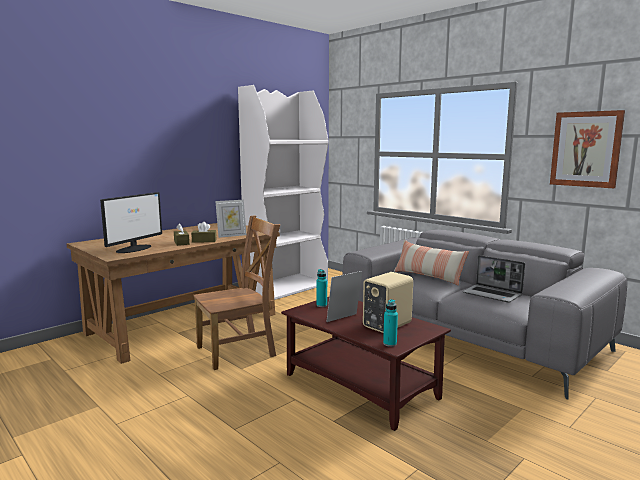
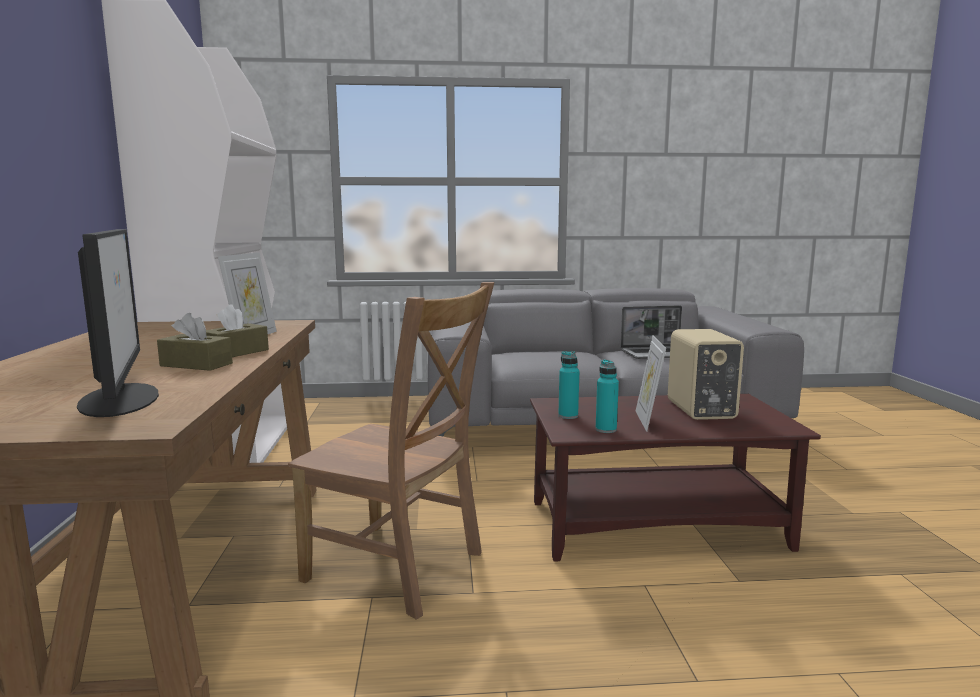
camera: 50 degrees left, 0 degrees up
(239, 351) = (399, 569): brown chair -> brown chair turned 105 degrees clockwise
(390, 344) = (774, 426): turquoise bottle -> turquoise bottle (606, 429)
(428, 276) = (548, 353): pillow -> none
(586, 149) = (657, 170): picture -> none

